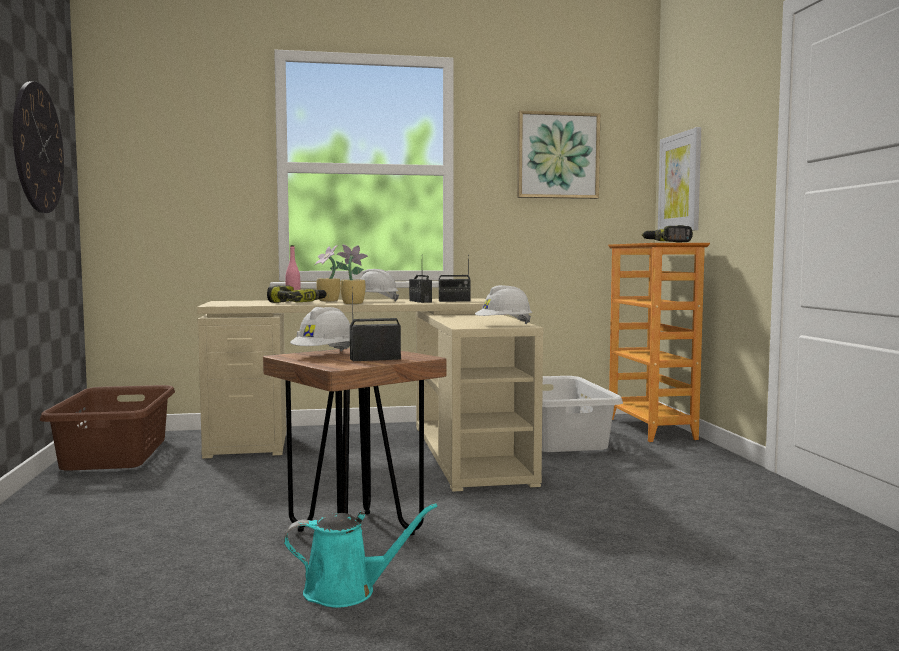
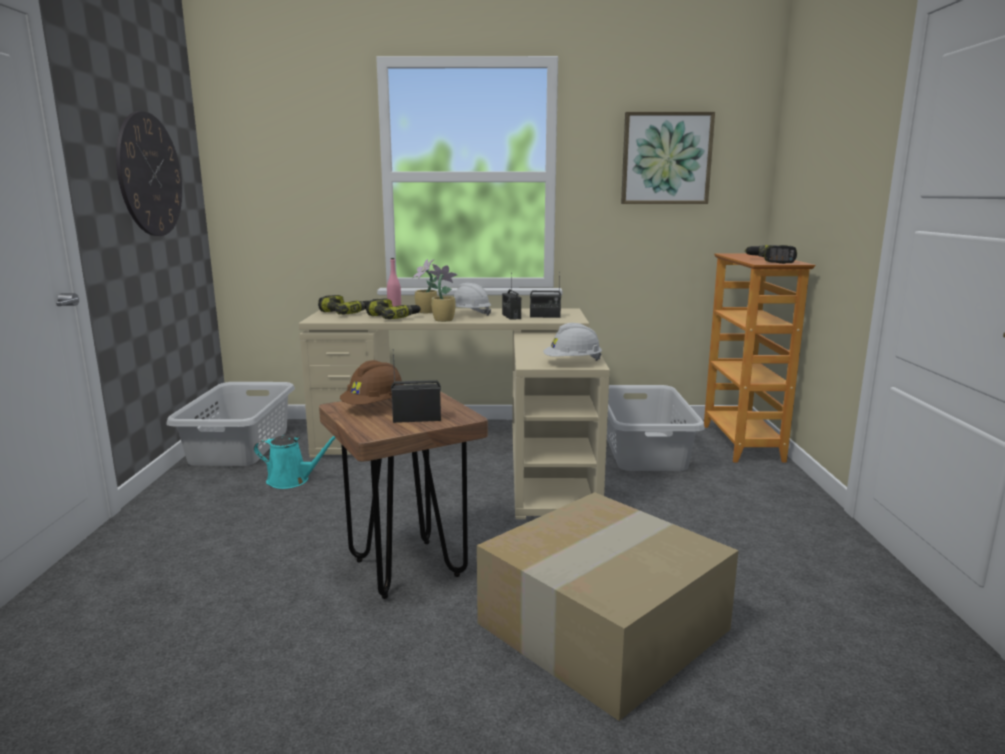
camera: 10 degrees right, 10 degrees up
(117, 453) = (241, 446): brown laundry basket -> grey laundry basket
(241, 302) = (345, 312): none -> power drill
(324, 355) = (375, 407): white hard hat -> brown hard hat
(347, 591) = (371, 649): turquoise watering can -> turquoise watering can (292, 480)
(576, 557) = (602, 623): none -> cardboard box
(680, 182) = (795, 191): picture -> none

